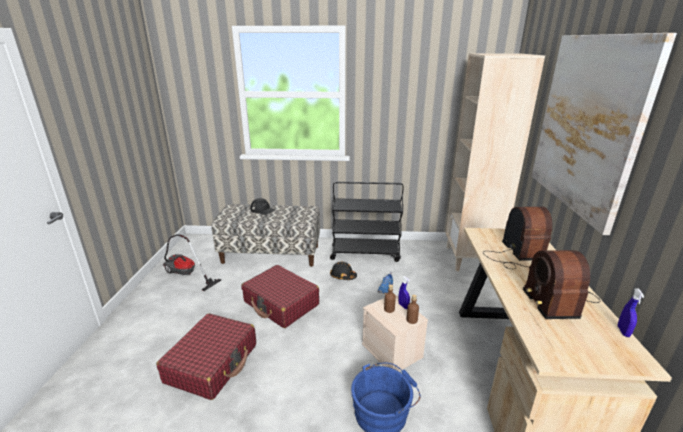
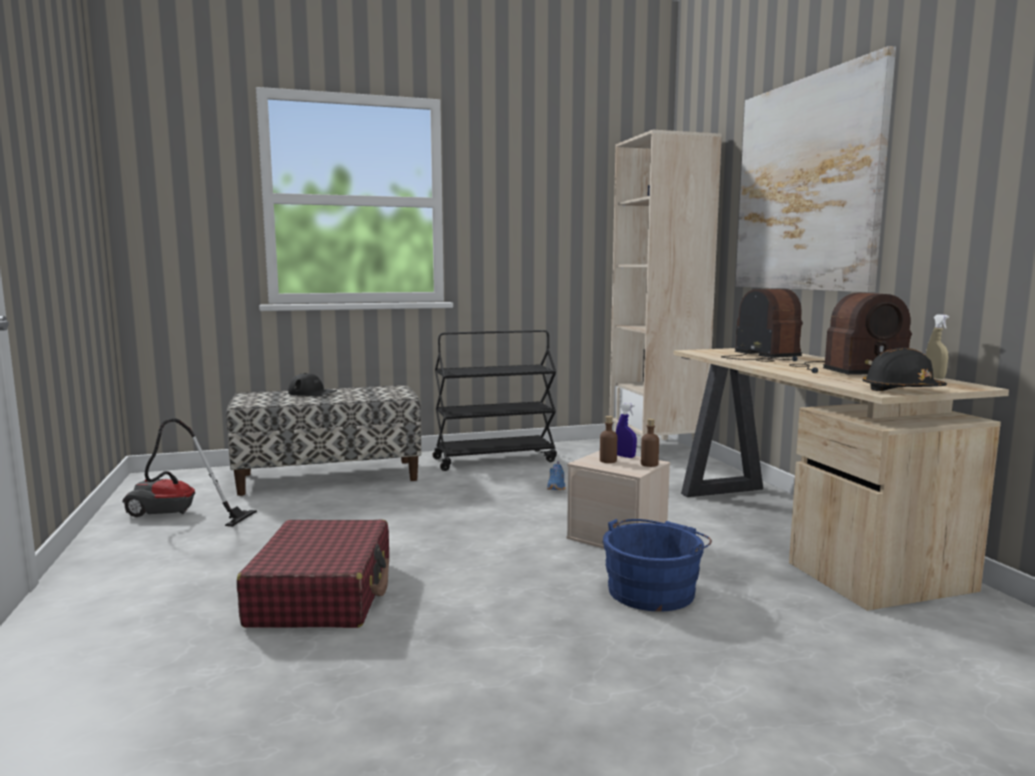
camera: 20 degrees left, 15 degrees down
(281, 303) = (395, 520): red suitcase -> none
(343, 276) = (477, 484): black hard hat -> black hard hat (901, 390)
(557, 299) = (844, 371): radio -> radio turned 75 degrees counterclockwise
(623, 331) = (934, 377): blue spray bottle -> beige spray bottle

